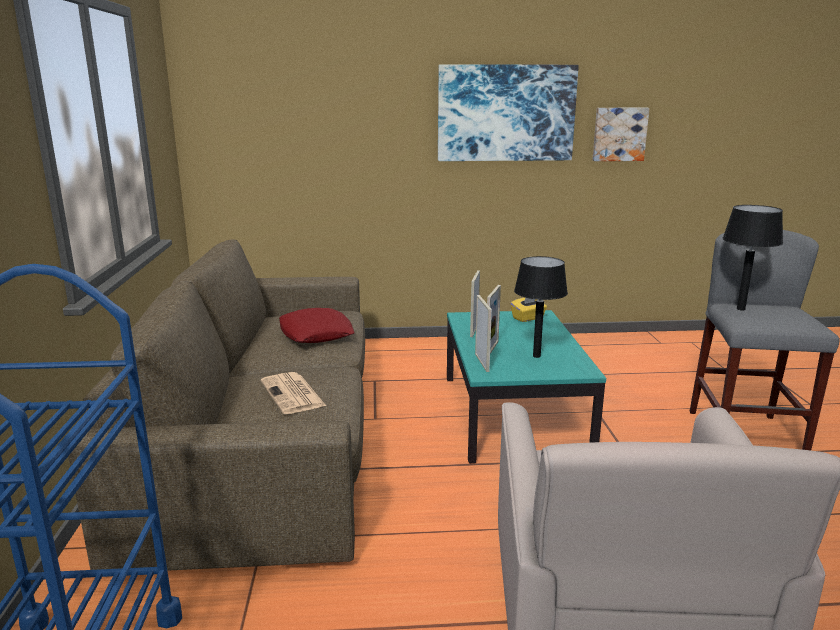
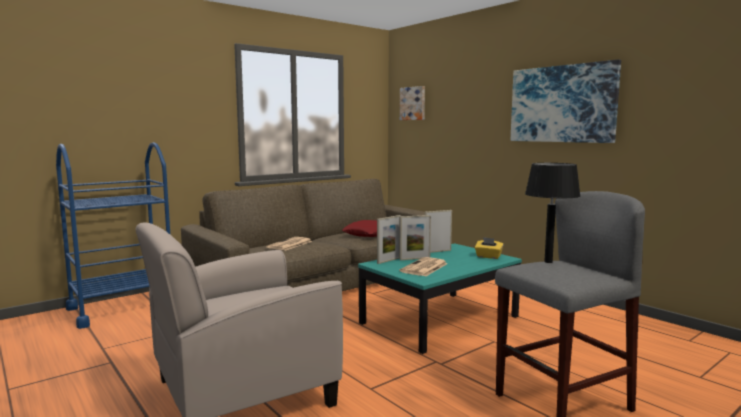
camera: 55 degrees right, 10 degrees down
(537, 356) = (424, 268): black table lamp -> newspaper
(619, 134) = (664, 120): picture -> picture (413, 103)

